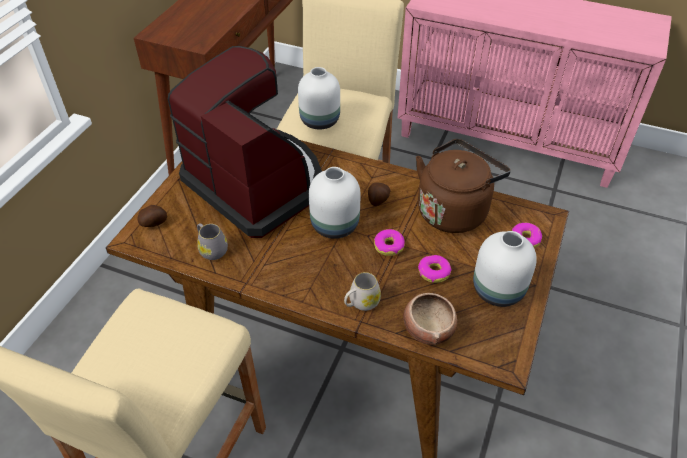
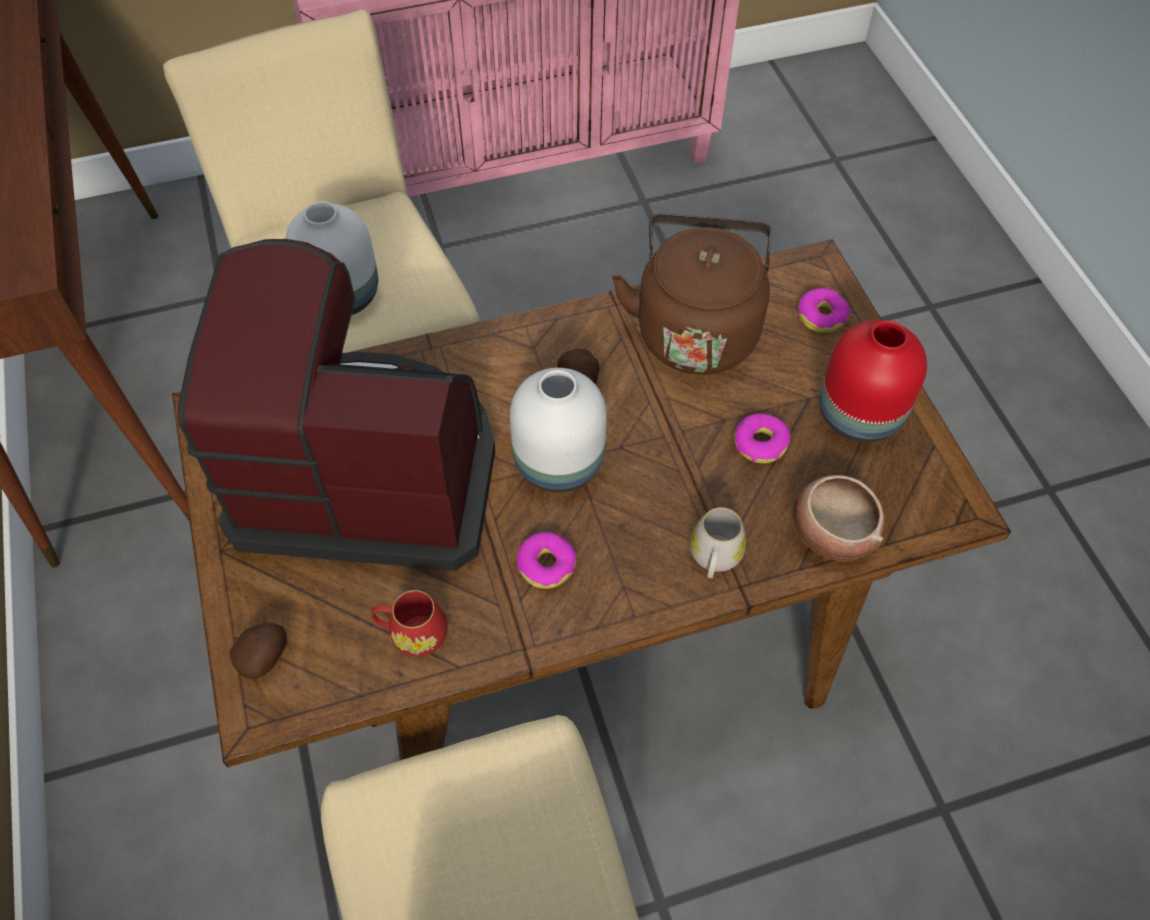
camera: 40 degrees left, 10 degrees up
(211, 249) = (412, 633): grey mug -> red mug
(389, 246) = (665, 444): donut -> donut (546, 564)
(499, 290) = (861, 414): white vase -> red vase

